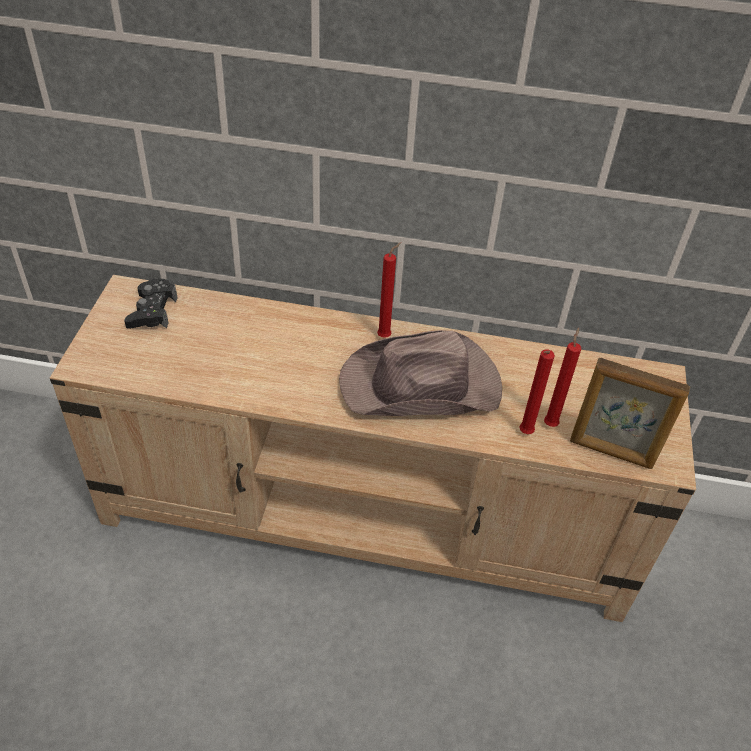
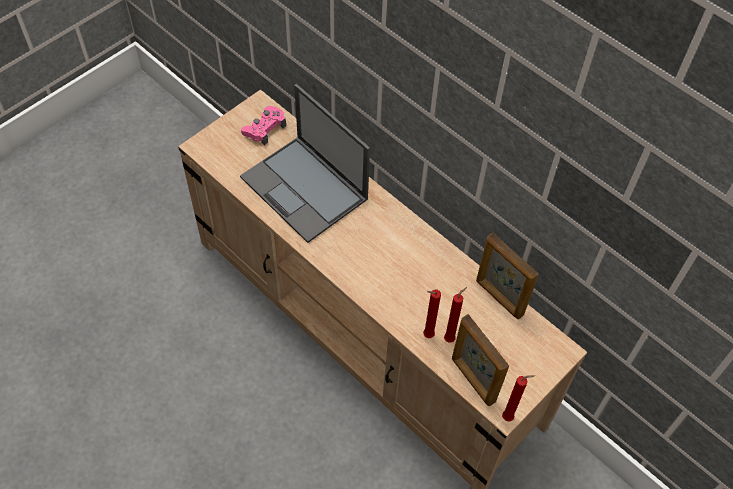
camera: 35 degrees right, 10 degrees up
(152, 311) = (264, 128): black game controller -> pink game controller
(256, 351) = (305, 189): none -> laptop
(386, 336) = (395, 220): red candle -> red candle (509, 417)
(422, 386) = (389, 268): brown hat -> none
(559, 359) = (499, 298): none -> picture frame

